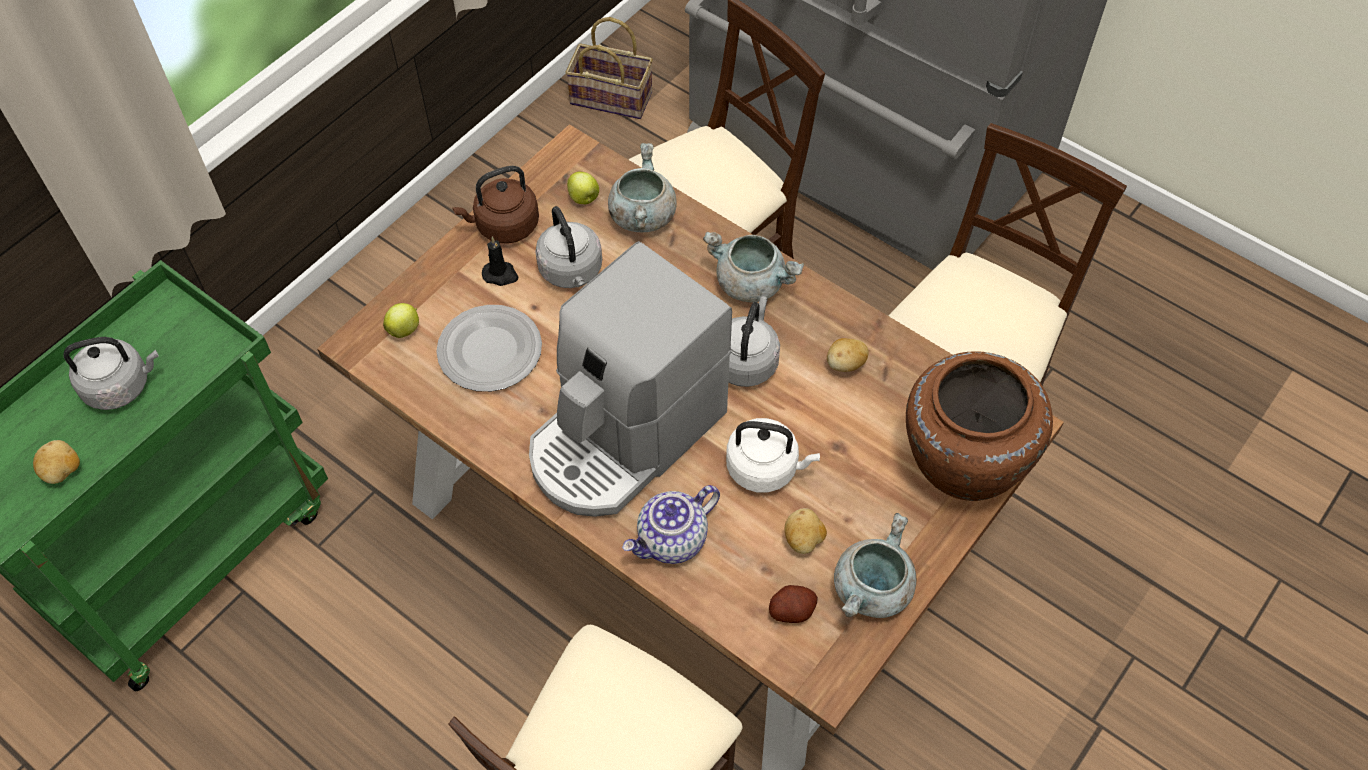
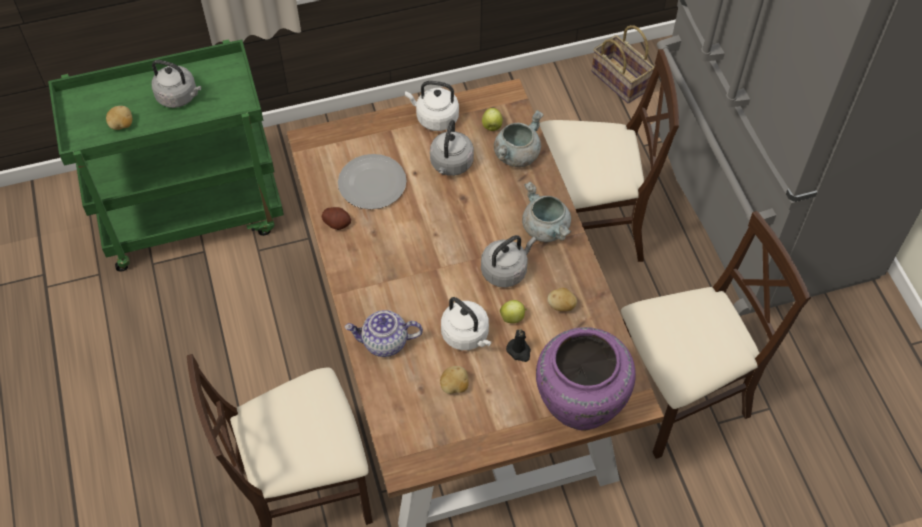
camera: 35 degrees right, 0 degrees up
(404, 329) = (337, 146): apple -> apple (513, 317)
(500, 275) = (411, 144): black candle -> black candle (519, 351)
(504, 226) = (435, 118): brown kettle -> white kettle
(624, 437) = (405, 272): coffee machine -> none
(791, 610) = (416, 419): potato -> potato (337, 223)
(872, 591) = (468, 437): grey cooking pot -> none
(961, 464) = (579, 401): brown vase -> purple vase

